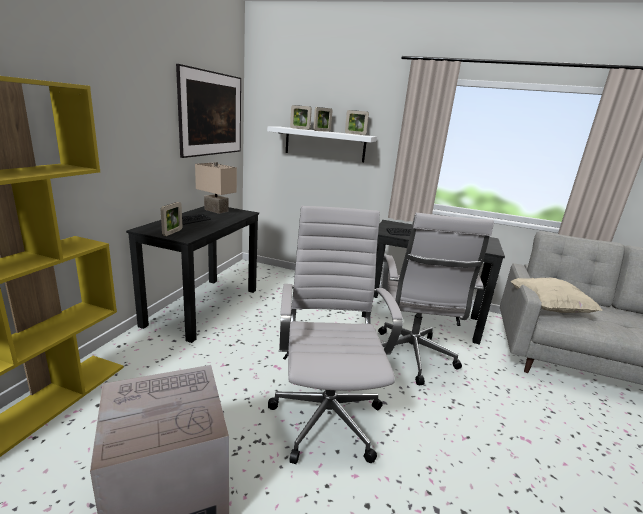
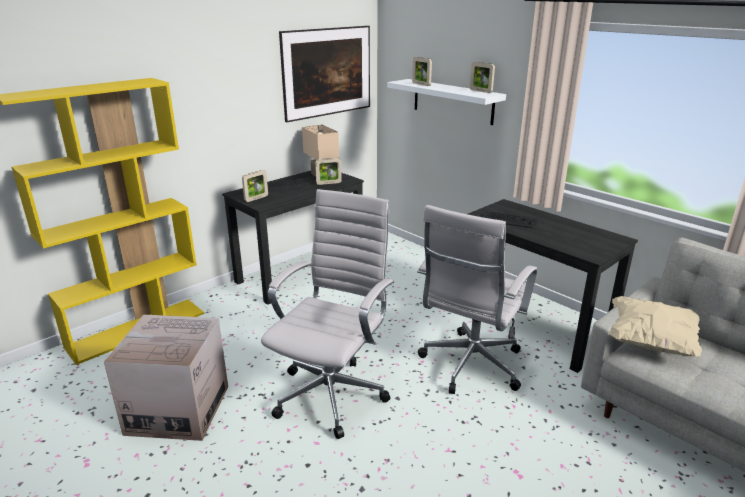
camera: 30 degrees right, 5 degrees up
(322, 131) = (443, 87): picture frame -> picture frame (329, 183)

